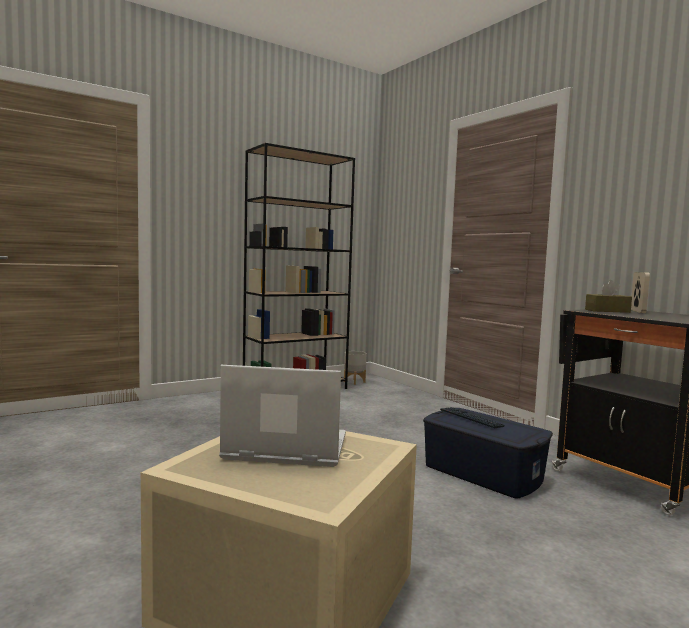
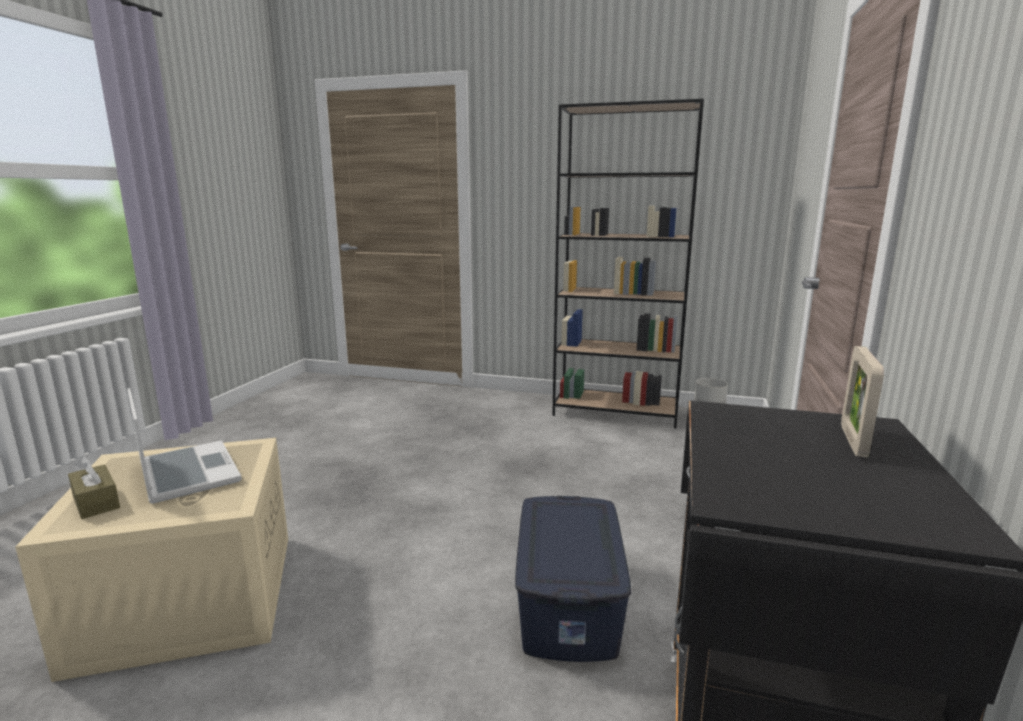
camera: 50 degrees right, 10 degrees up
(470, 418) = (575, 522): keyboard -> none
(607, 311) = (771, 422): brown tissue box -> brown tissue box (96, 502)
(637, 311) = (853, 441): picture frame -> picture frame turned 135 degrees clockwise

